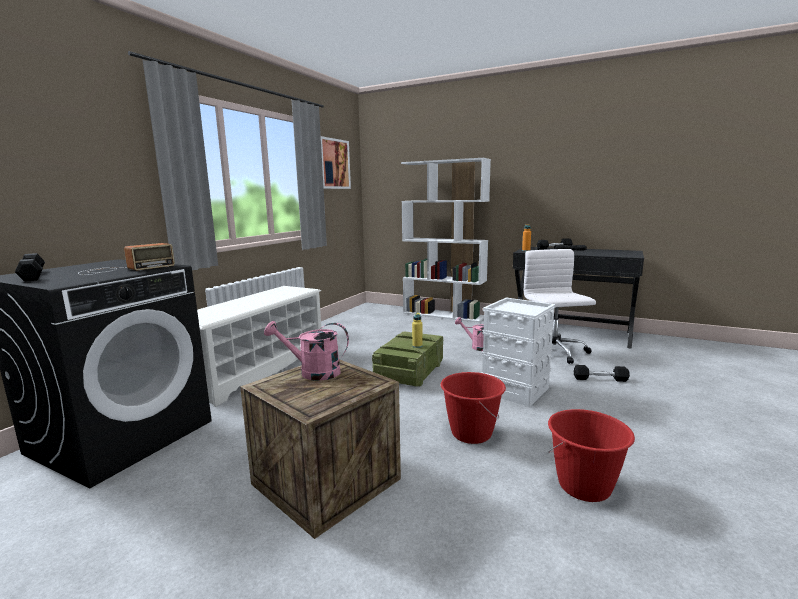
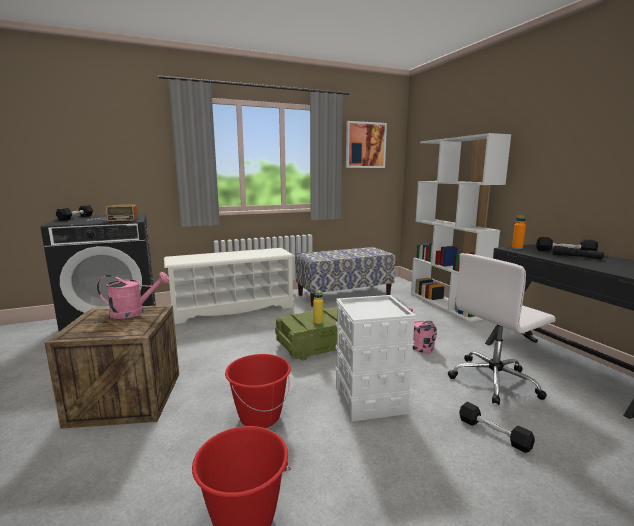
camera: 40 degrees right, 0 degrees up
(312, 372) = (133, 312): pink watering can -> pink watering can turned 120 degrees clockwise
(349, 327) = (344, 295): none -> bench
(554, 352) = (495, 381): white office chair -> white office chair turned 150 degrees counterclockwise

